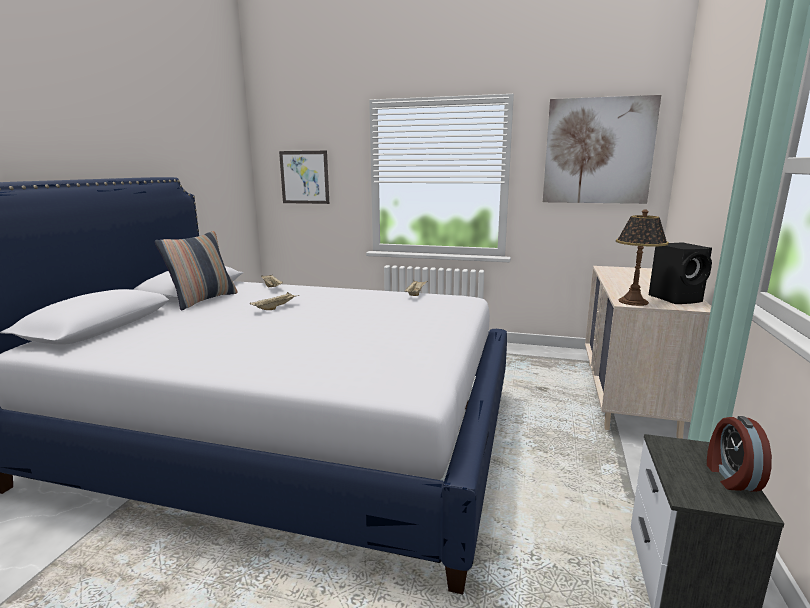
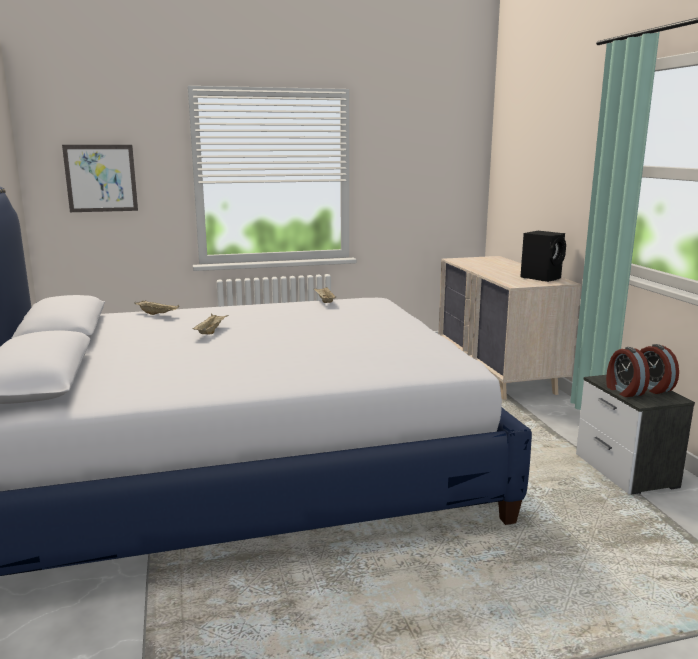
camera: 30 degrees left, 0 degrees up
(203, 300) = (105, 337): pillow -> none
(598, 151) = (429, 149): picture -> none
(633, 301) = (518, 283): table lamp -> none
(679, 470) = (624, 391): none -> alarm clock

